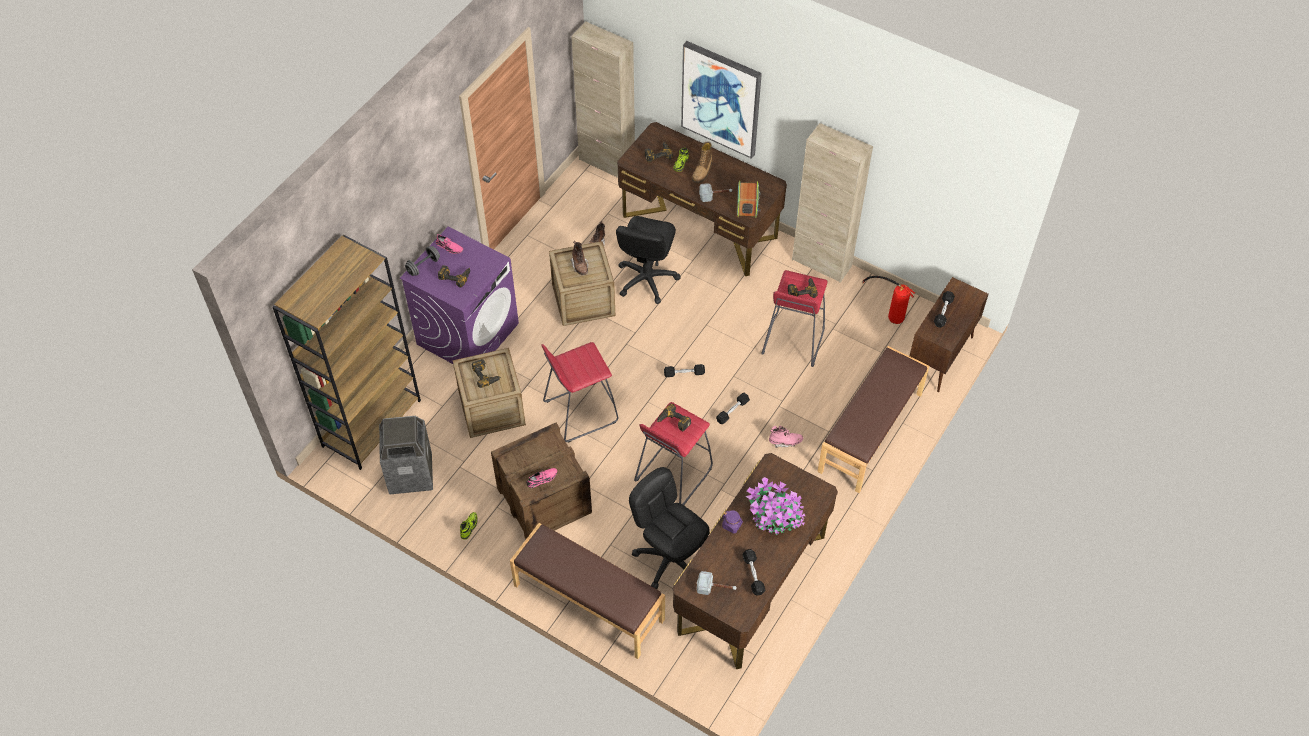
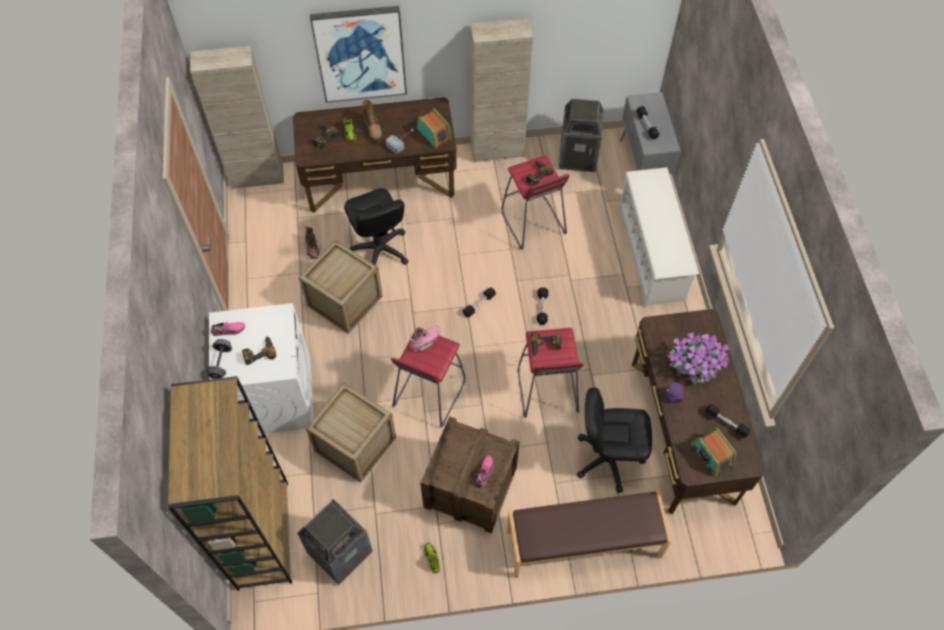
camera: 40 degrees left, 5 degrees up
(468, 333) = (274, 395): purple washing machine -> white washing machine
(486, 375) = (347, 419): power drill -> none
(580, 266) = (336, 272): brown boot -> none
(716, 587) = (711, 455): hammer -> radio
(785, 442) = (601, 304): pink boot -> pink boot (425, 341)
(871, 432) = (651, 254): brown bench -> white shoe rack
(889, 312) = (578, 156): fire extinguisher -> trash can
(939, 358) = (642, 167): brown cabinet -> grey cabinet

